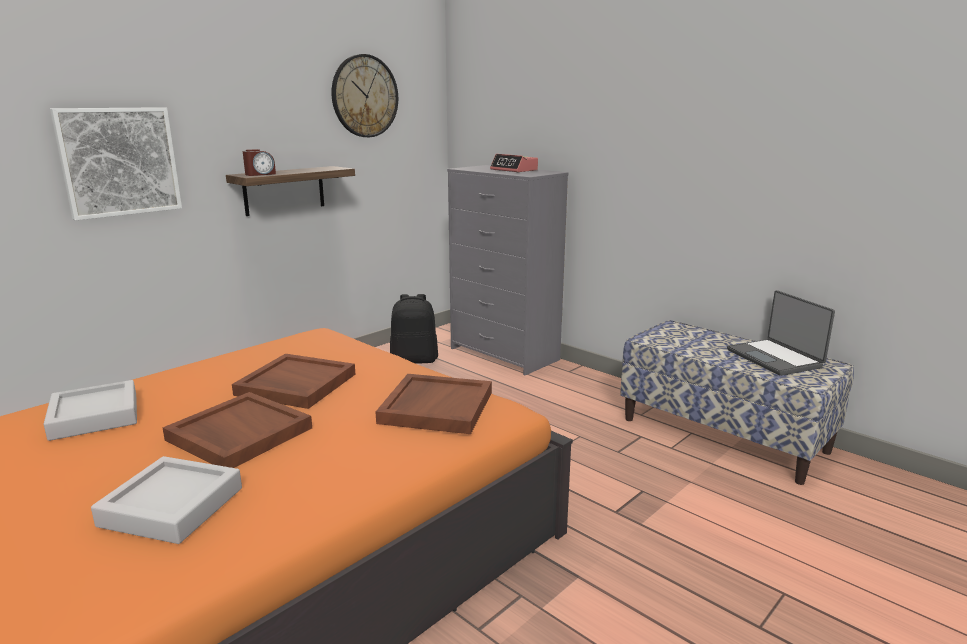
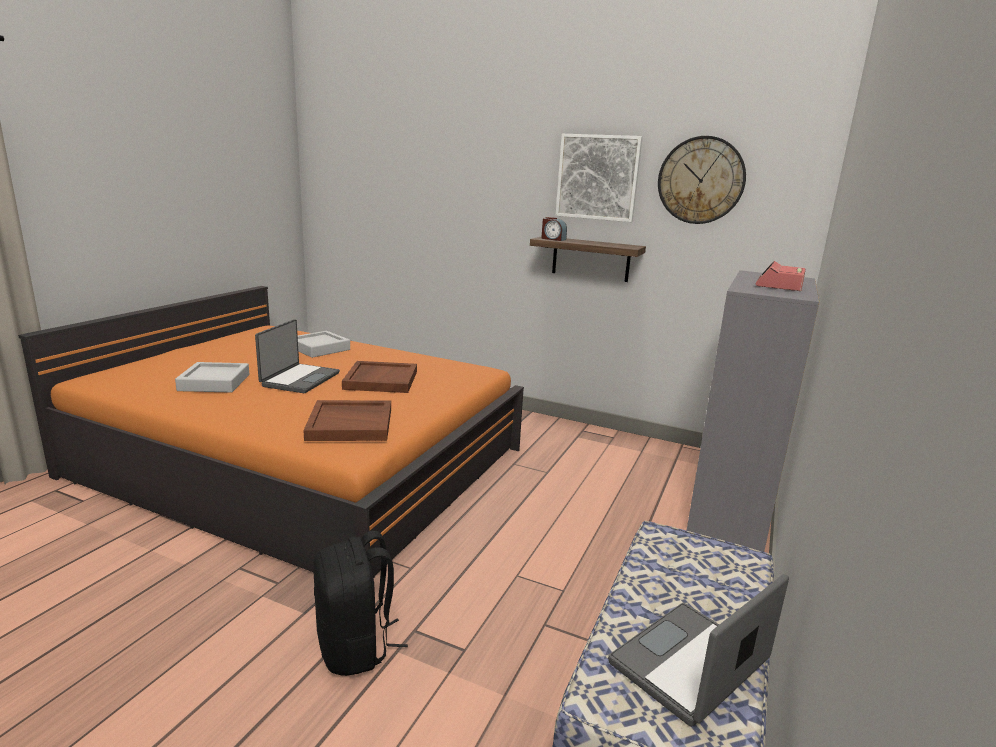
camera: 70 degrees right, 0 degrees up
(119, 161) = (473, 214): picture -> picture (598, 177)
(238, 434) = (299, 379): brown tray -> laptop
(414, 360) = (651, 463): black backpack -> black backpack (356, 647)

